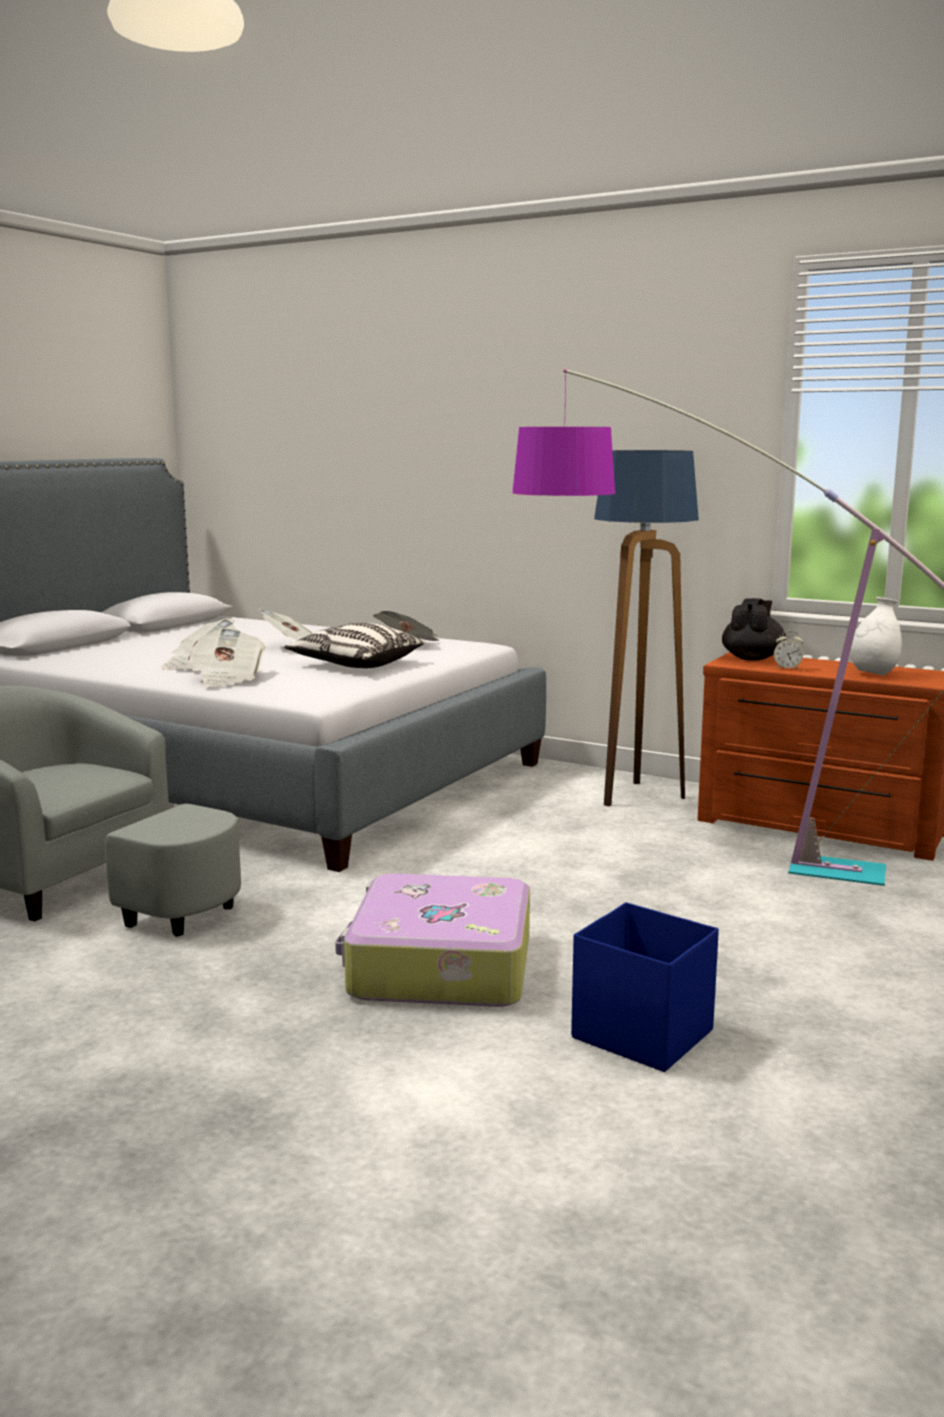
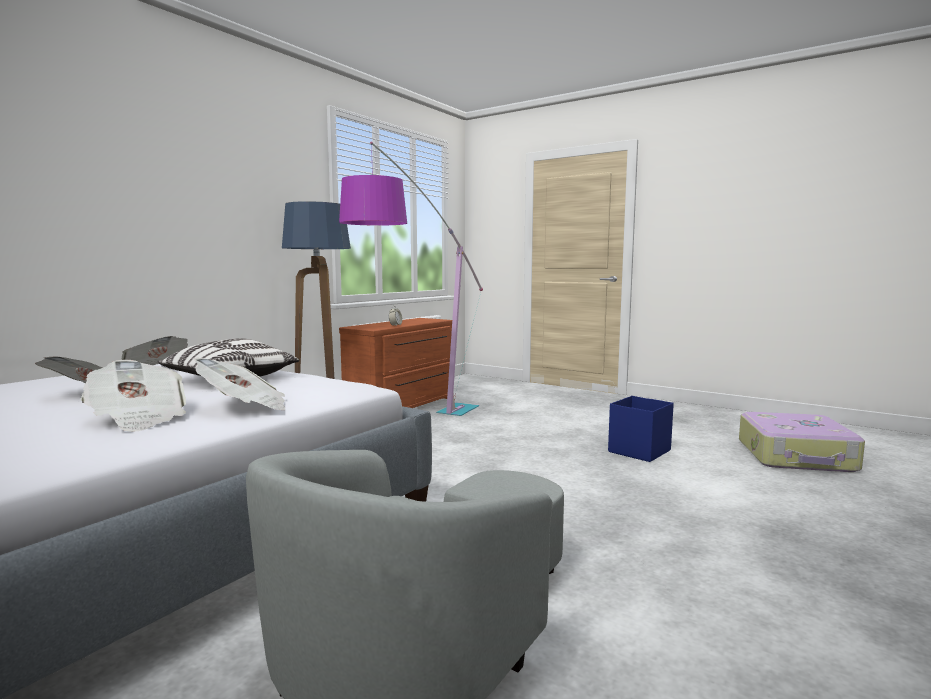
camera: 85 degrees left, 5 degrees down
(439, 966) = (583, 484): suitcase -> suitcase (796, 456)
(752, 658) = (365, 326): black teapot -> none
(873, 674) = (417, 321): white vase -> none

